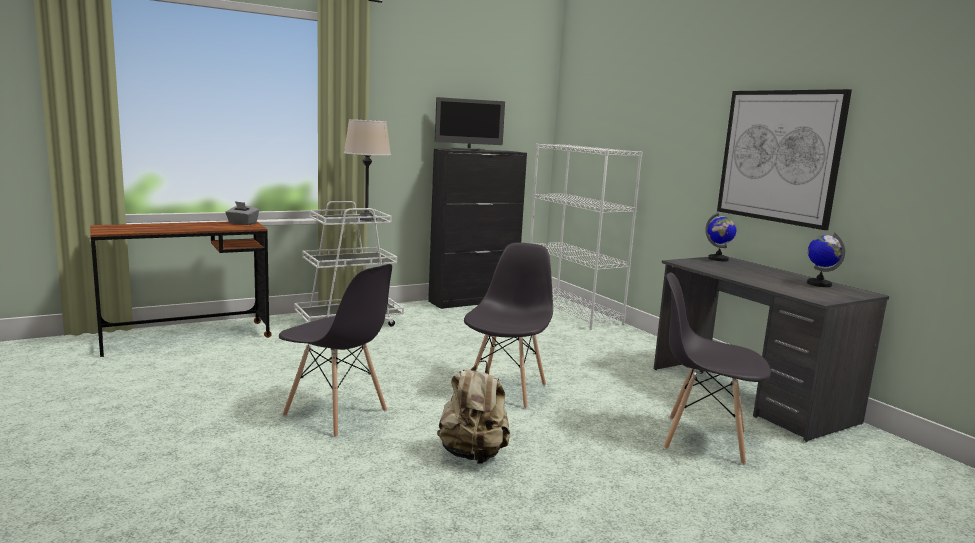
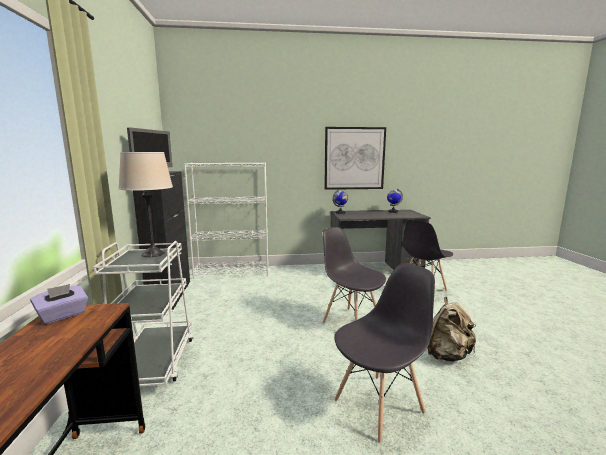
camera: 65 degrees left, 0 degrees up
(242, 223) = (63, 315): grey tissue box -> purple tissue box

